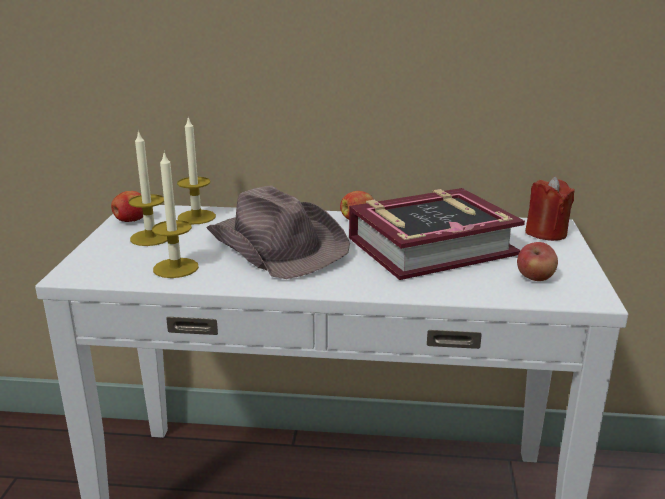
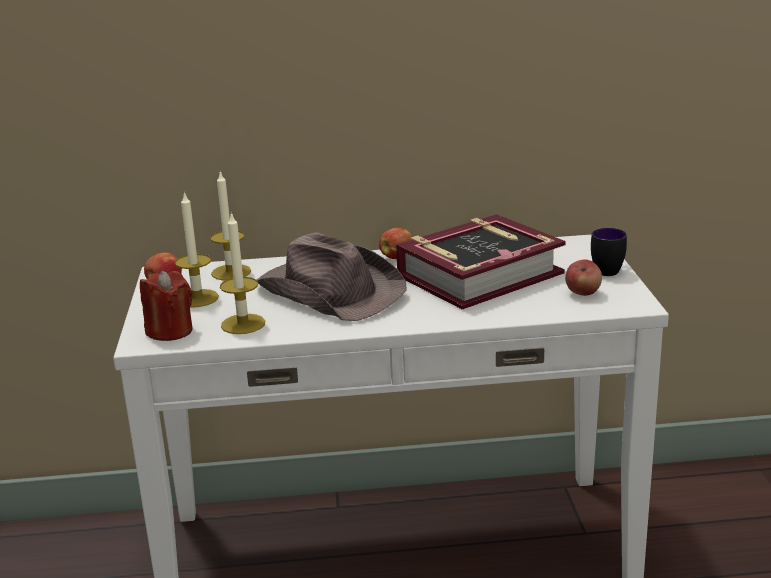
camera: 10 degrees left, 0 degrees up
(546, 233) = (582, 250): red candle -> red candle (170, 331)
(571, 256) = (610, 269): none -> mug

